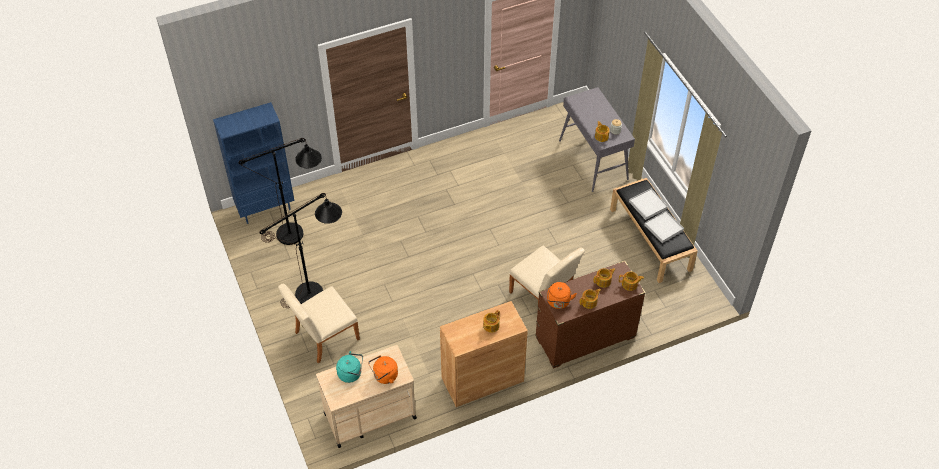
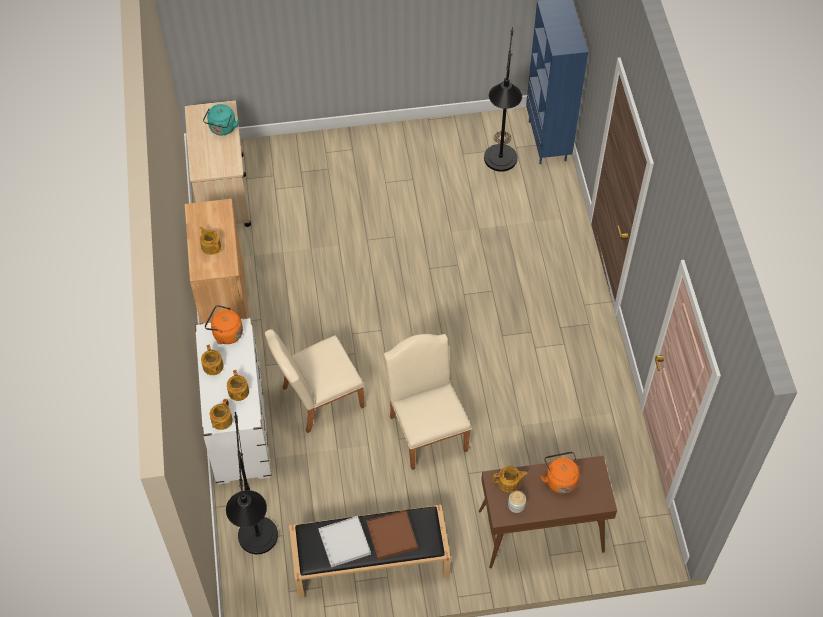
camera: 105 degrees right, 5 degrees up
(317, 291) = (406, 172): black floor lamp -> black floor lamp (259, 546)
(323, 337) = (339, 168): beige chair -> beige chair (426, 428)
(384, 376) = (206, 156): orange kettle -> orange kettle (560, 479)
(585, 338) = (239, 427): brown dresser -> white dresser
(593, 160) = (540, 532): grey console table -> brown console table
(648, 205) = (391, 536): white tray -> brown tray

